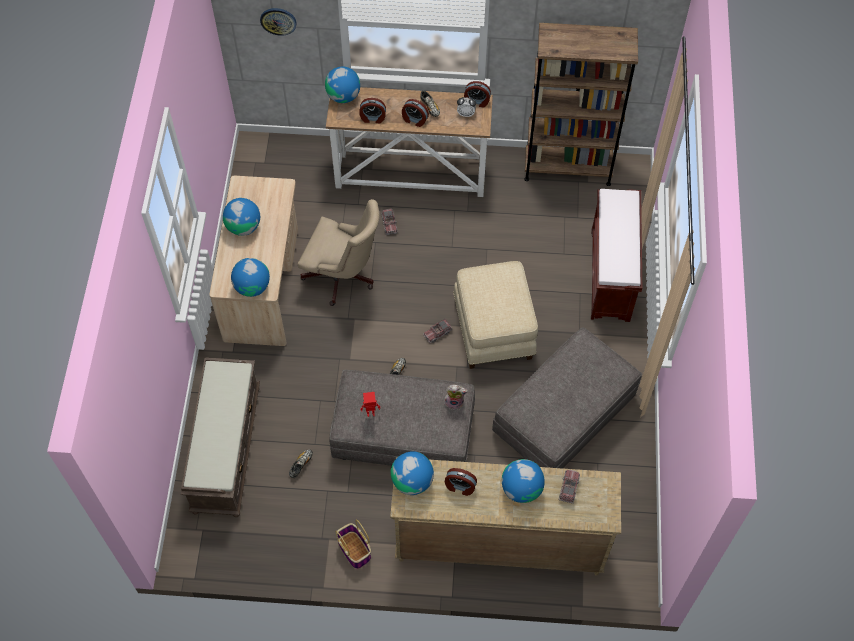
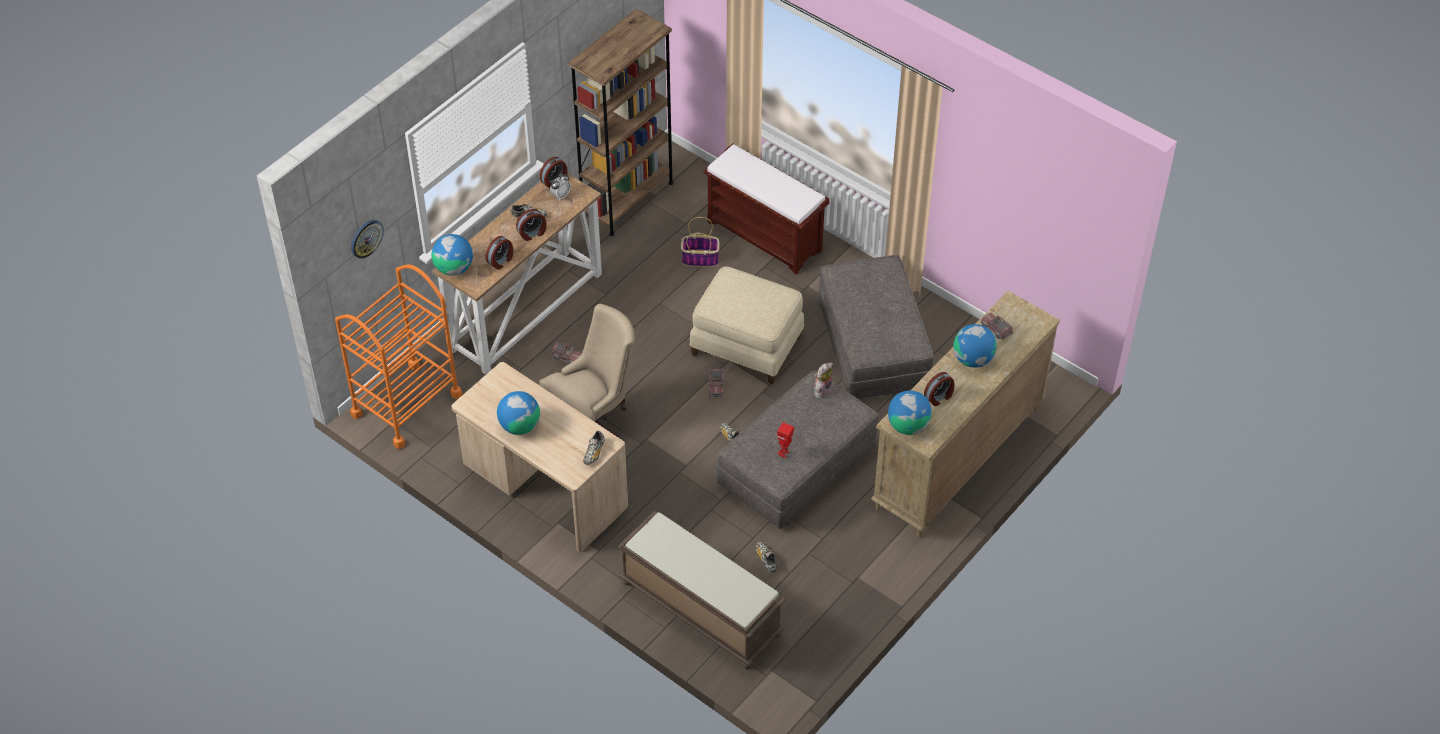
camera: 55 degrees left, 10 degrees down
(252, 287) = (594, 452): globe -> shoe
(275, 160) = (406, 404): none -> orange cart
(355, 550) = (884, 564): basket -> basket (701, 258)

